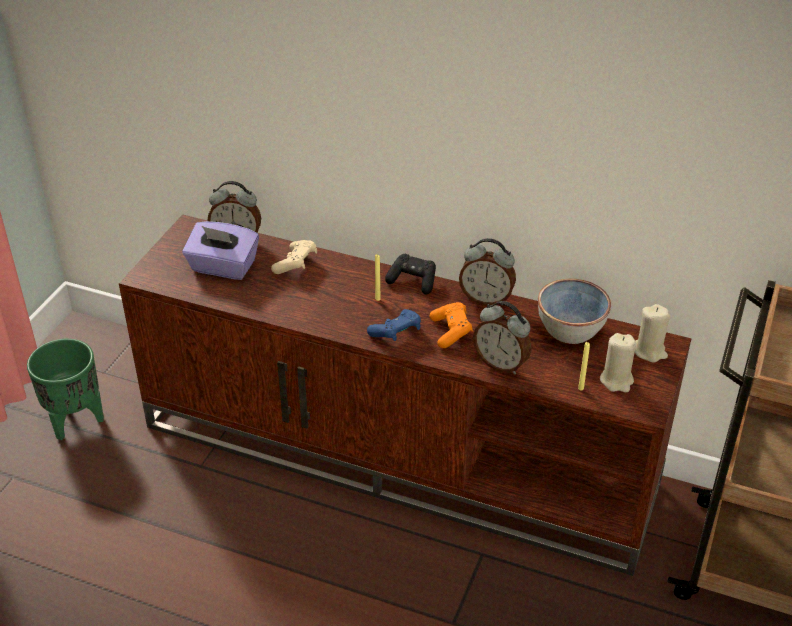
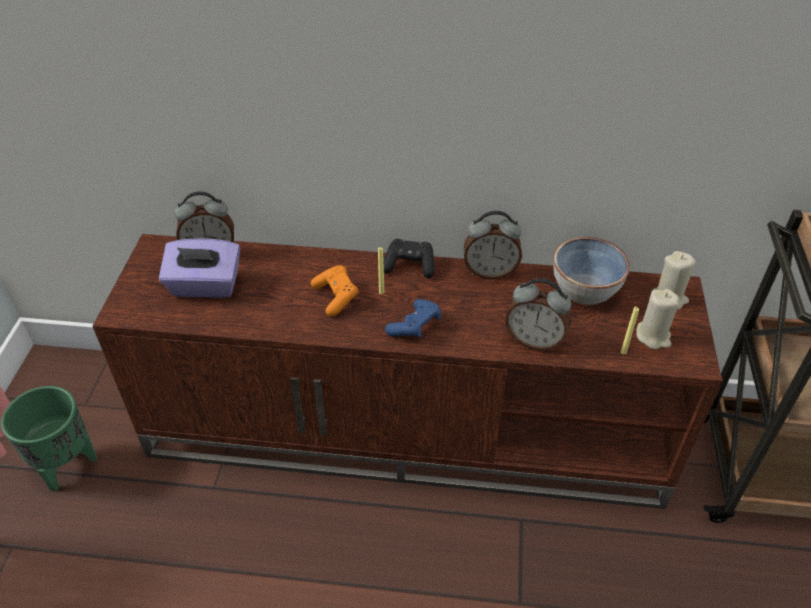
camera: 15 degrees left, 5 degrees up
(296, 264) = (283, 269): beige game controller -> none
(451, 332) = (470, 314): orange game controller -> orange game controller (336, 297)

